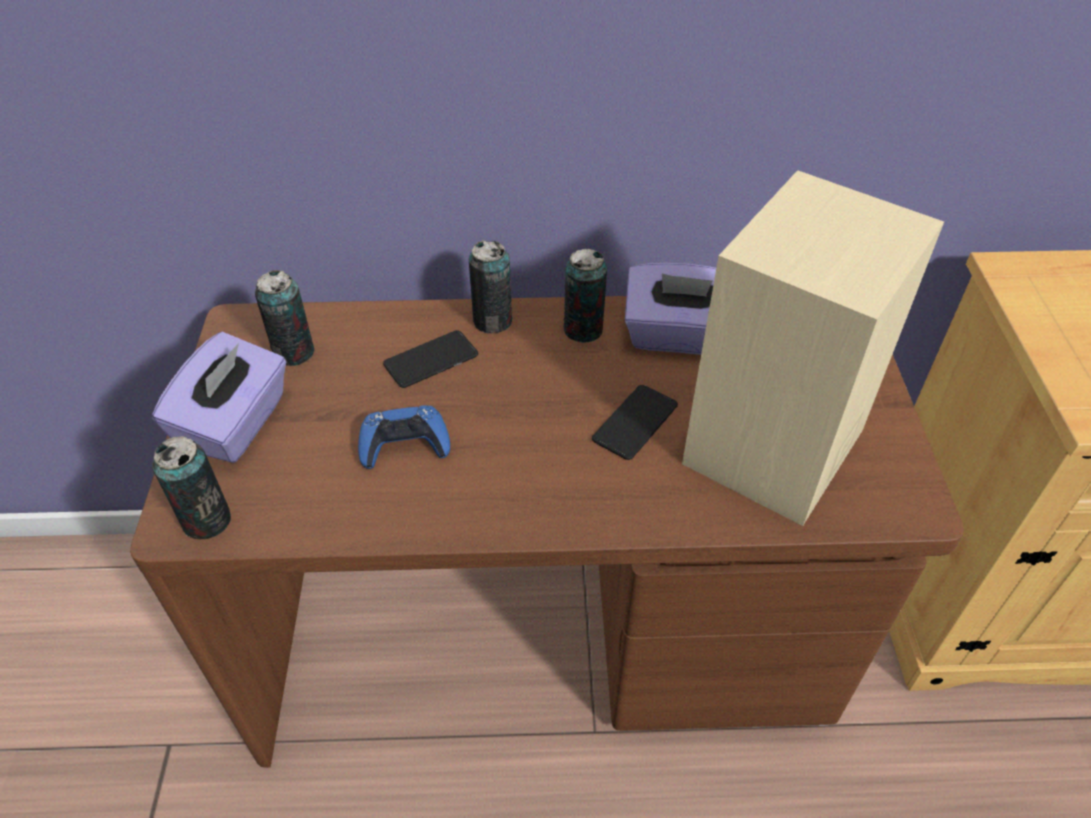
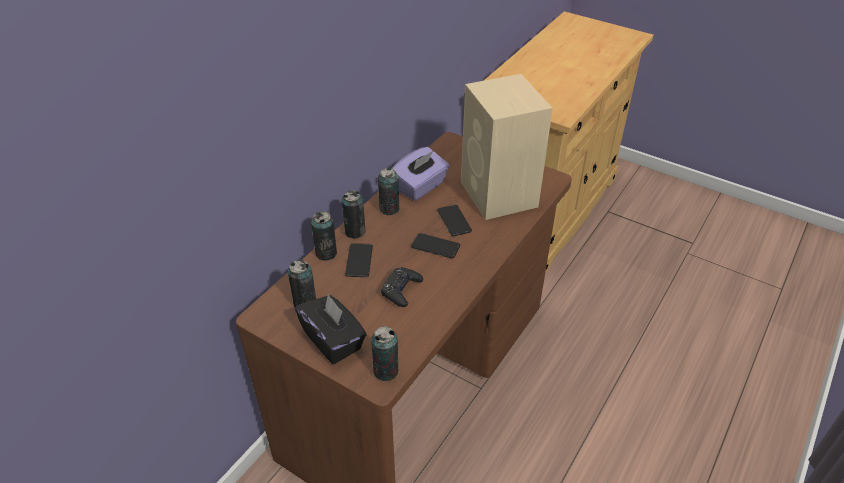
camera: 55 degrees left, 5 degrees down
(236, 424) = (333, 340): purple tissue box -> black tissue box
(404, 444) = (401, 290): blue game controller -> black game controller
(416, 317) = (326, 253): none -> can
(546, 432) = (435, 246): none -> phone

